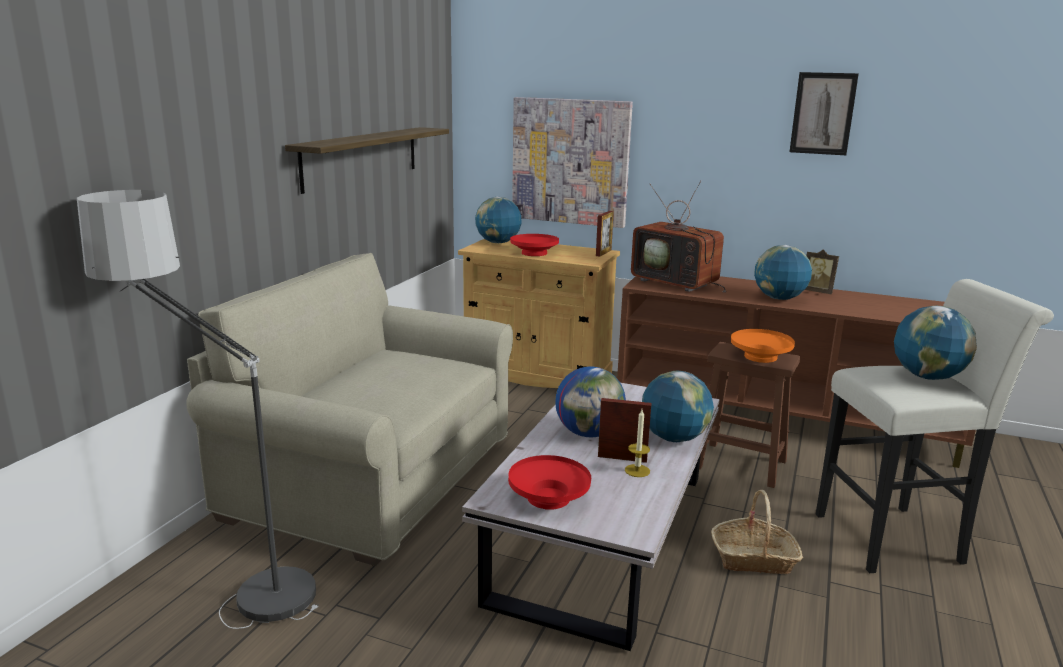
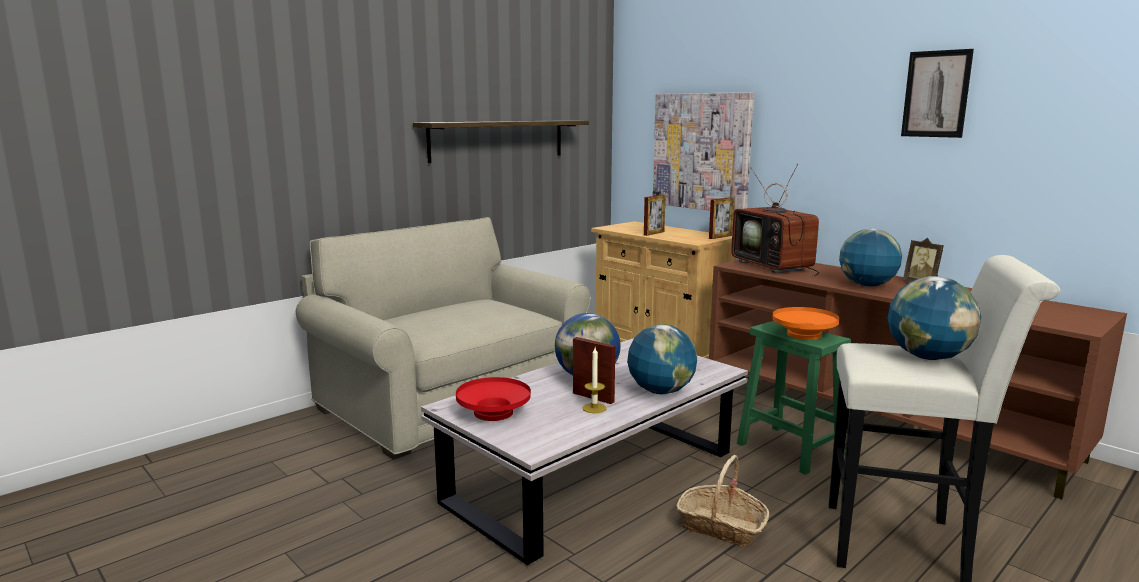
camera: 25 degrees right, 5 degrees down
(226, 585) = (285, 449): floor lamp -> none
(498, 243) = (634, 225): globe -> none
(534, 253) = (654, 233): red bowl -> picture frame
(742, 464) = (791, 449): brown stool -> green stool

